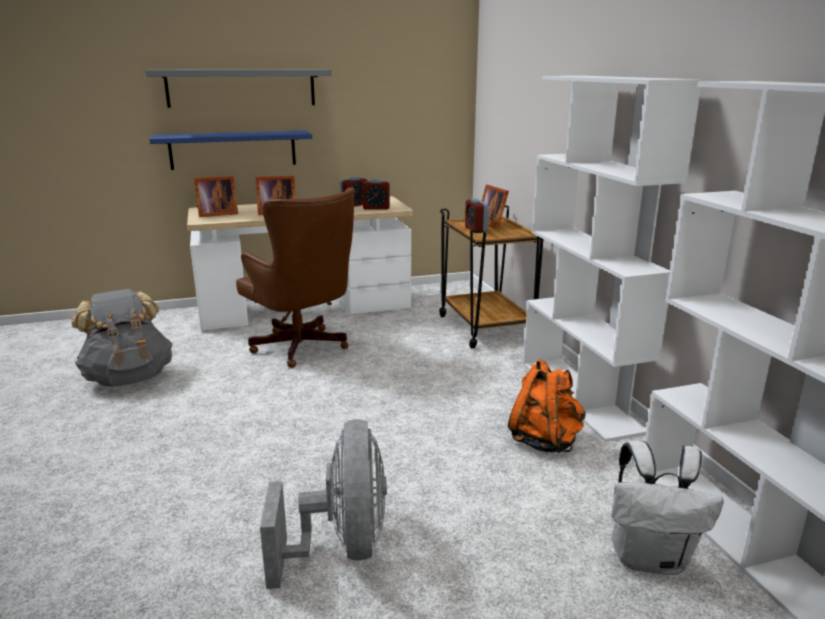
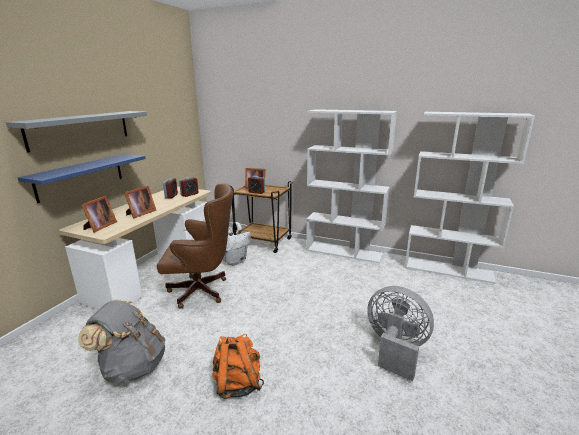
camera: 50 degrees left, 0 degrees up
(545, 441) = (366, 273): orange backpack -> orange backpack (237, 384)
(650, 558) = (449, 288): white backpack -> white backpack (235, 261)

